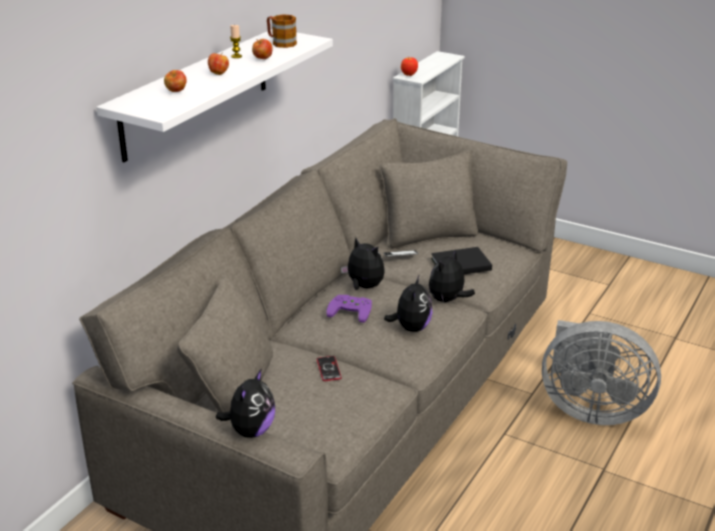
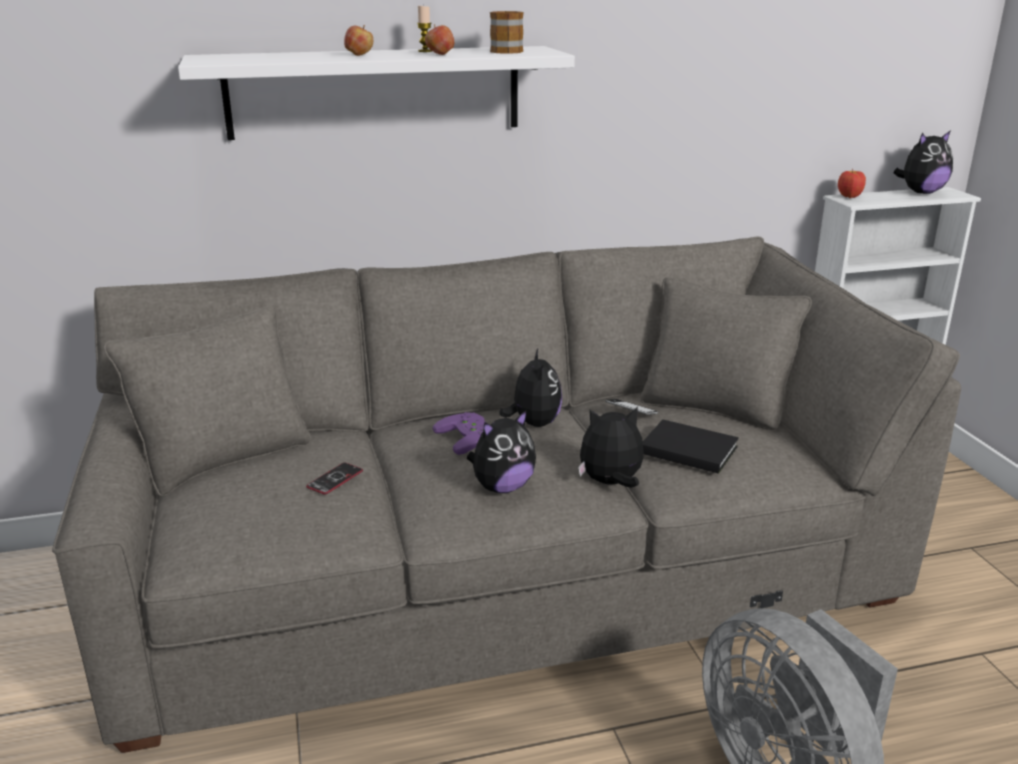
camera: 45 degrees right, 5 degrees down
(176, 92) = (274, 57): apple -> none
(250, 430) = (111, 480): plush toy -> plush toy (921, 192)

